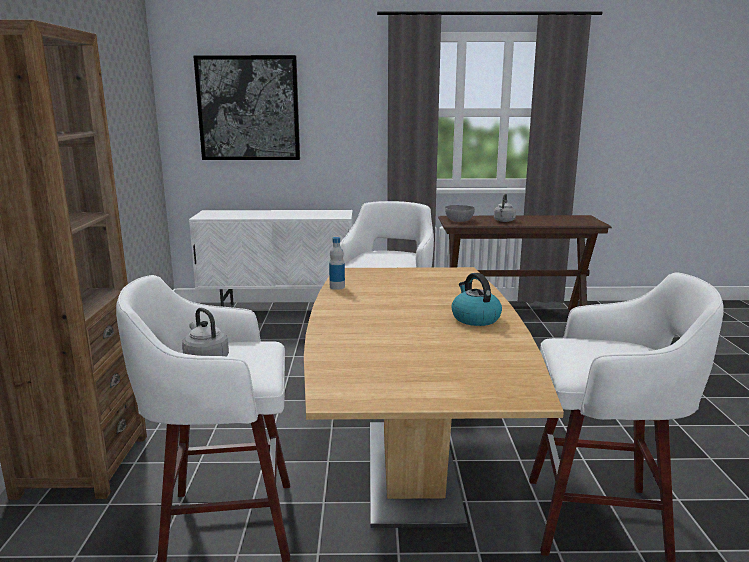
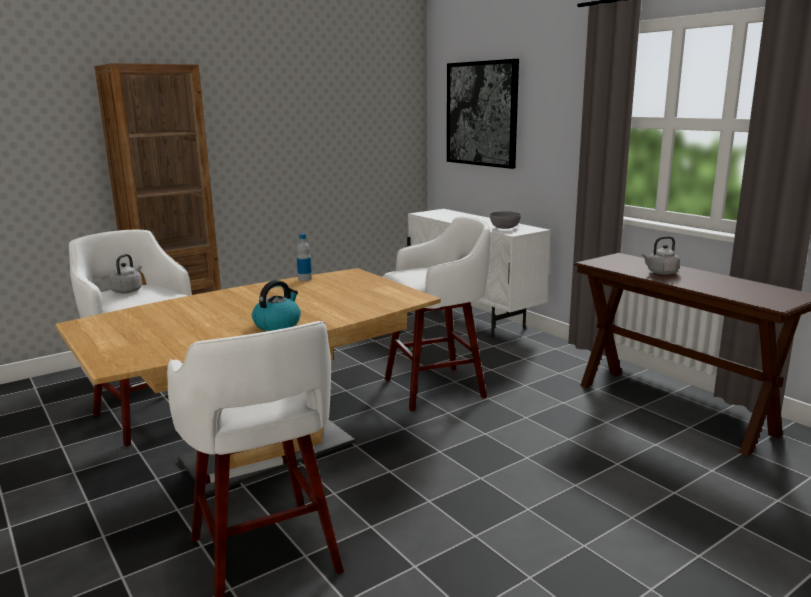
camera: 55 degrees right, 0 degrees up
(459, 220) = (613, 261): grey bowl -> grey bowl (505, 227)

